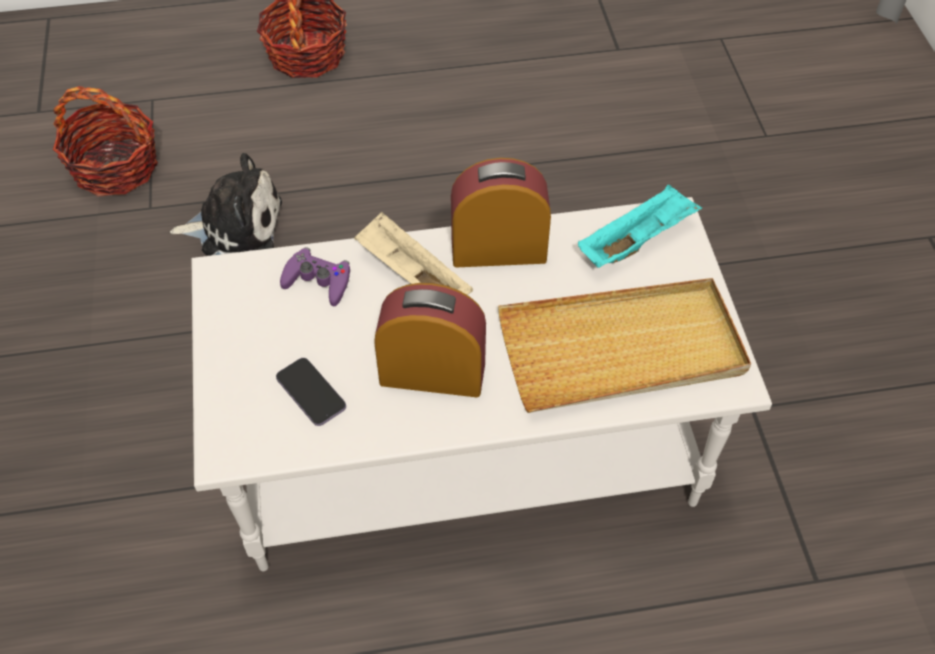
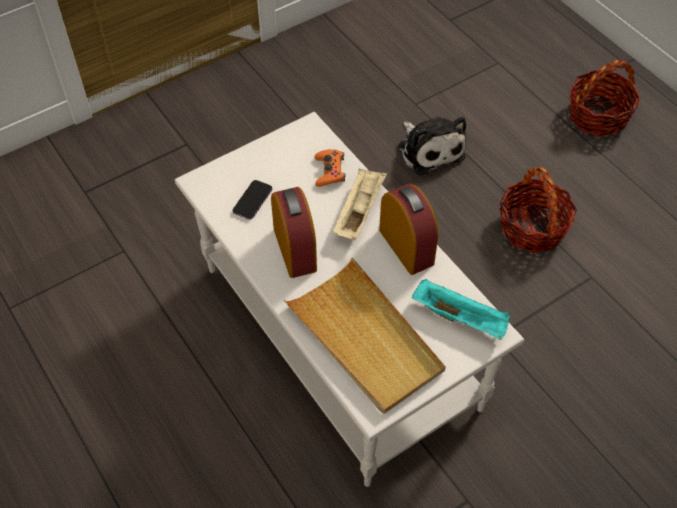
camera: 65 degrees right, 0 degrees up
(116, 167) = (434, 74): basket -> basket (532, 228)
(318, 281) = (329, 171): purple game controller -> orange game controller

